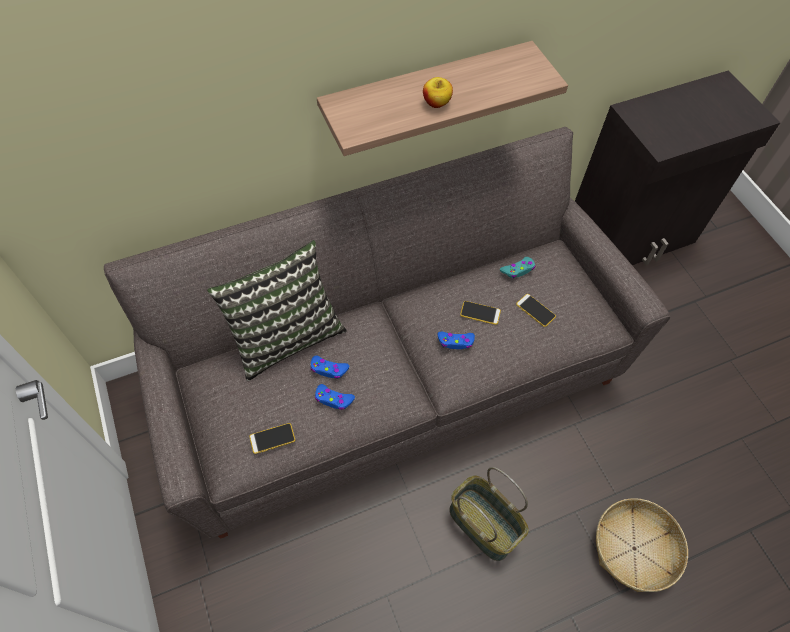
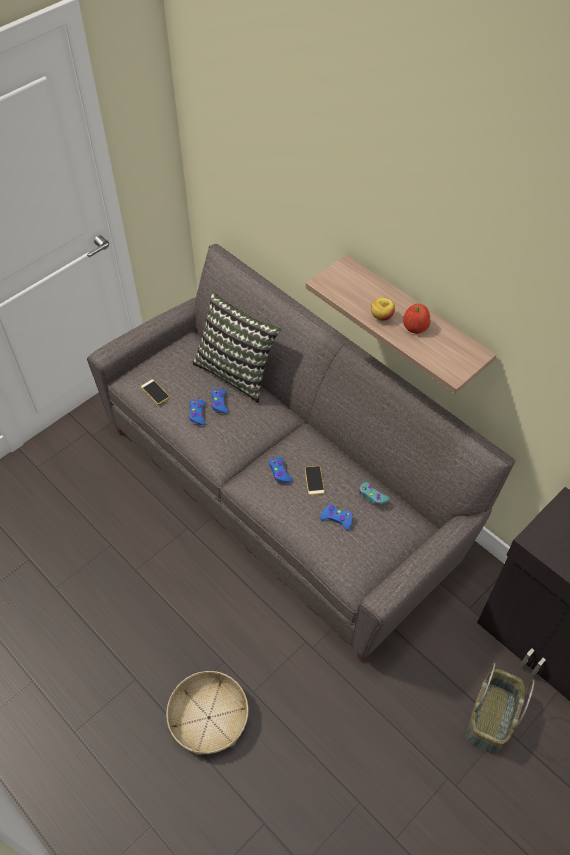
camera: 70 degrees right, 5 degrees down
(465, 82) = (415, 326): none -> apple
(484, 524) = (187, 594): basket -> basket (491, 719)
(535, 310) = (337, 518): phone -> blue game controller

